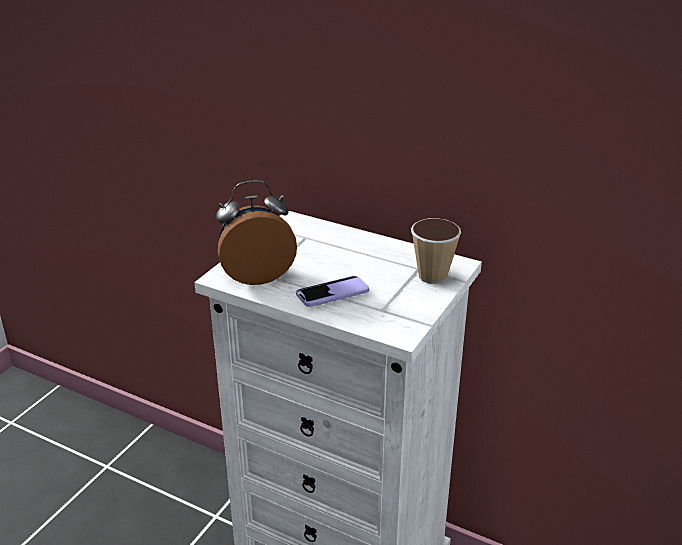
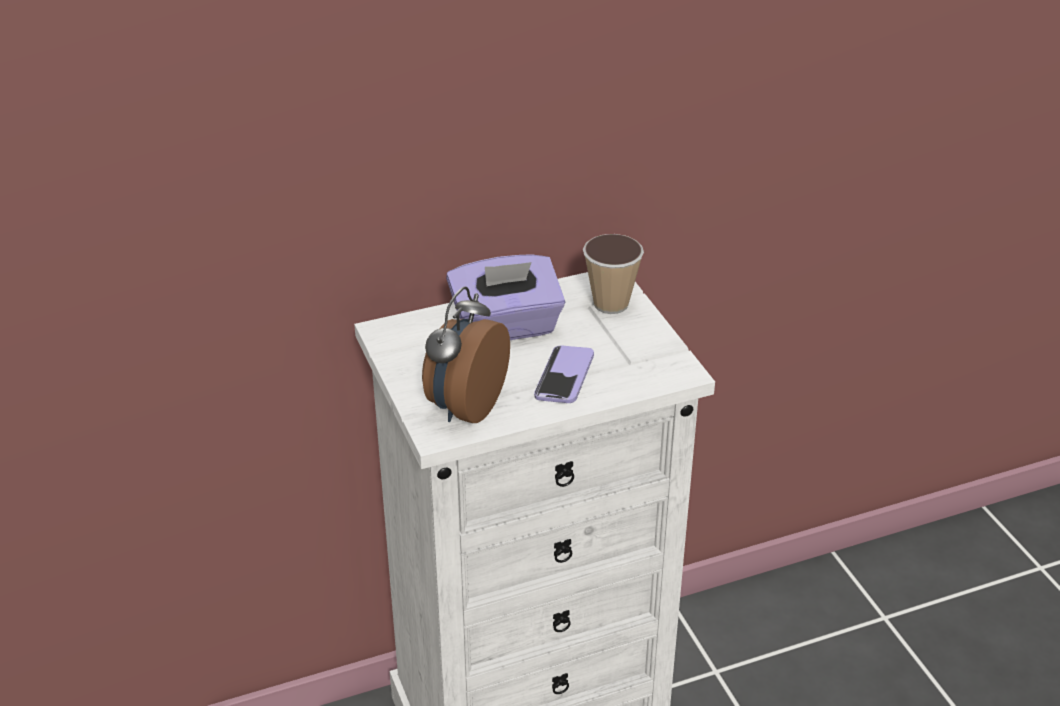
camera: 50 degrees left, 5 degrees up
(352, 253) = (506, 327): none -> purple tissue box

